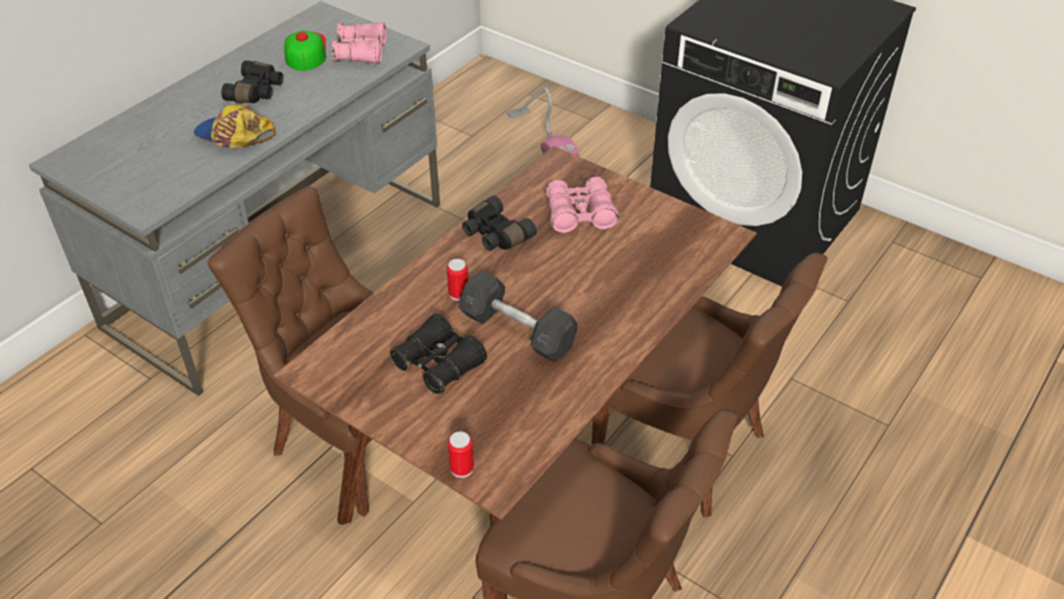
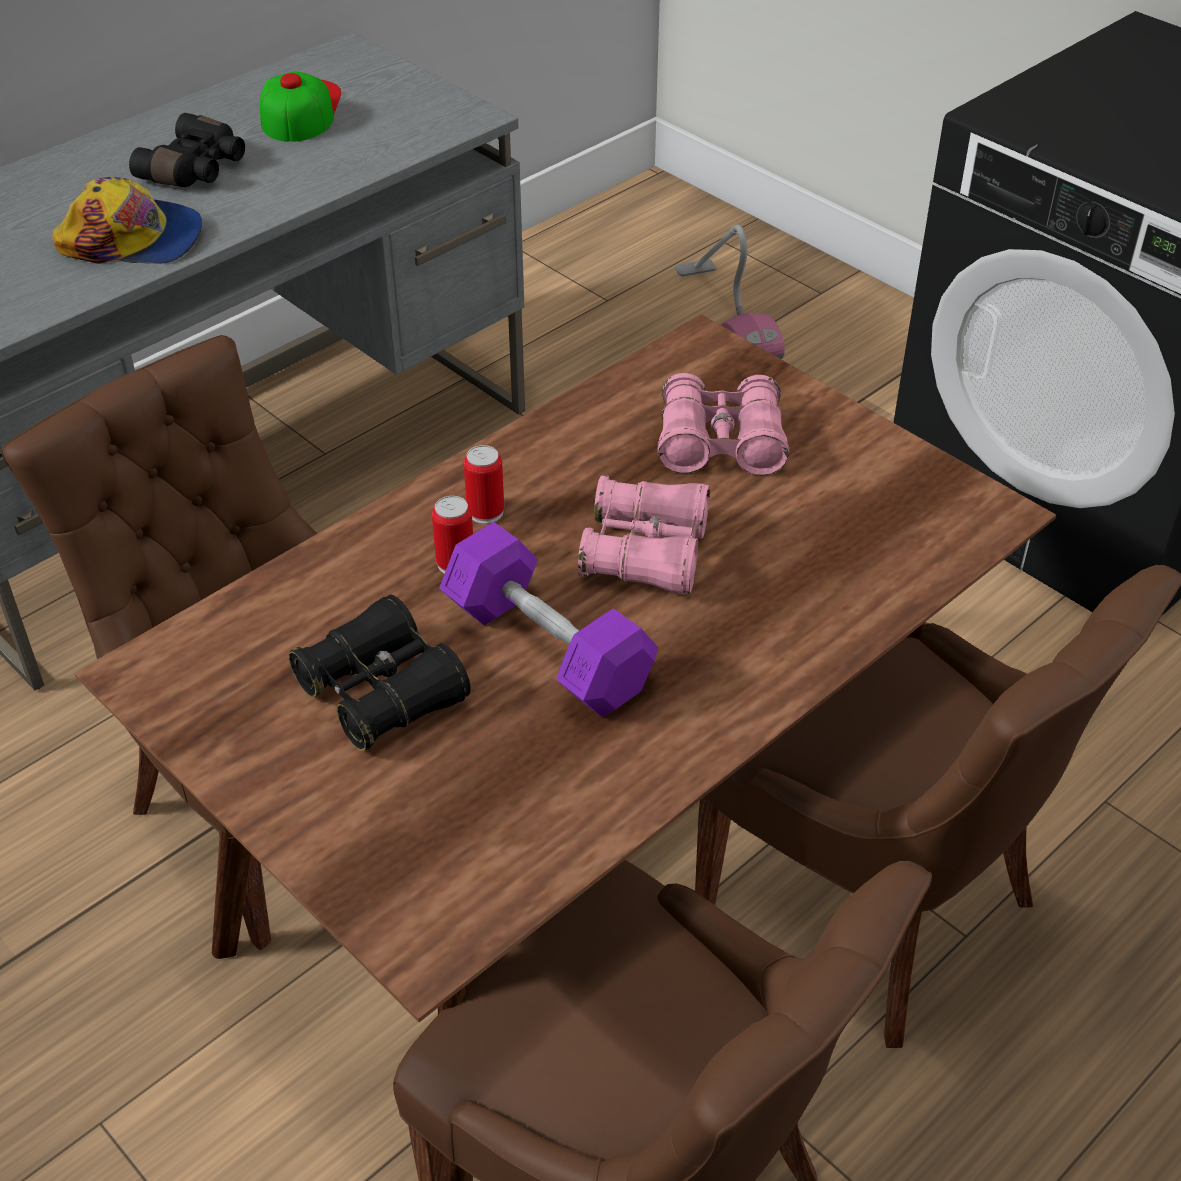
camera: 10 degrees right, 0 degrees up
(234, 136) = (133, 239): cap -> cap turned 150 degrees clockwise
(361, 52) = (395, 121): pink binoculars -> pink binoculars (646, 552)
(461, 468) = (368, 904): can -> can (485, 512)
(495, 235) = (551, 462): black binoculars -> none
(517, 331) = (547, 647): grey dumbbell -> purple dumbbell

